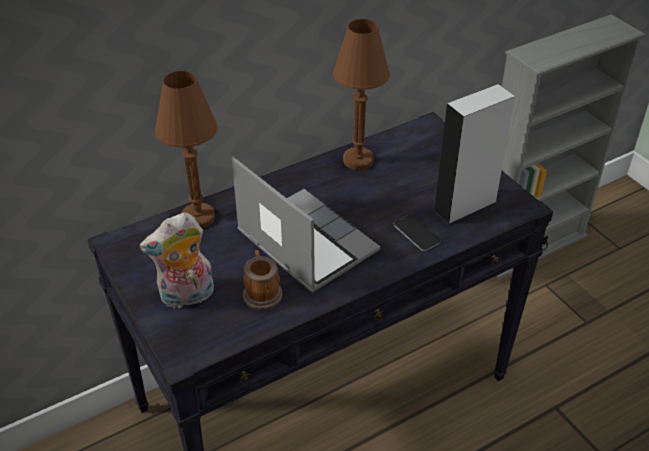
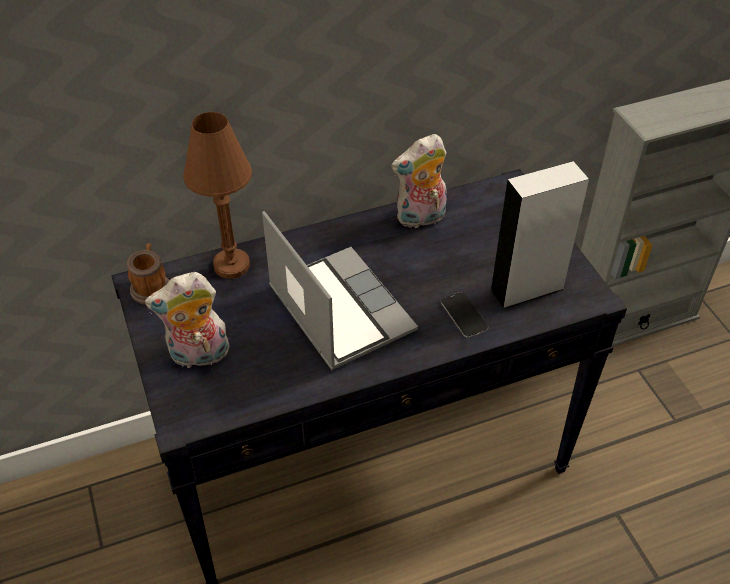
camera: 10 degrees right, 5 degrees up
(261, 292) = (278, 361): mug -> mug (151, 286)
(358, 160) = (420, 218): brown table lamp -> plush toy

